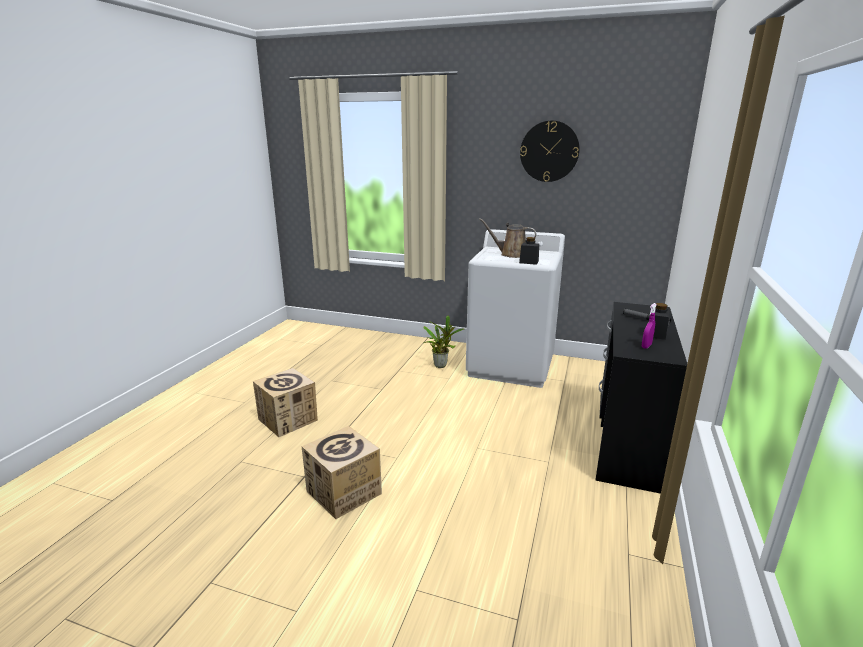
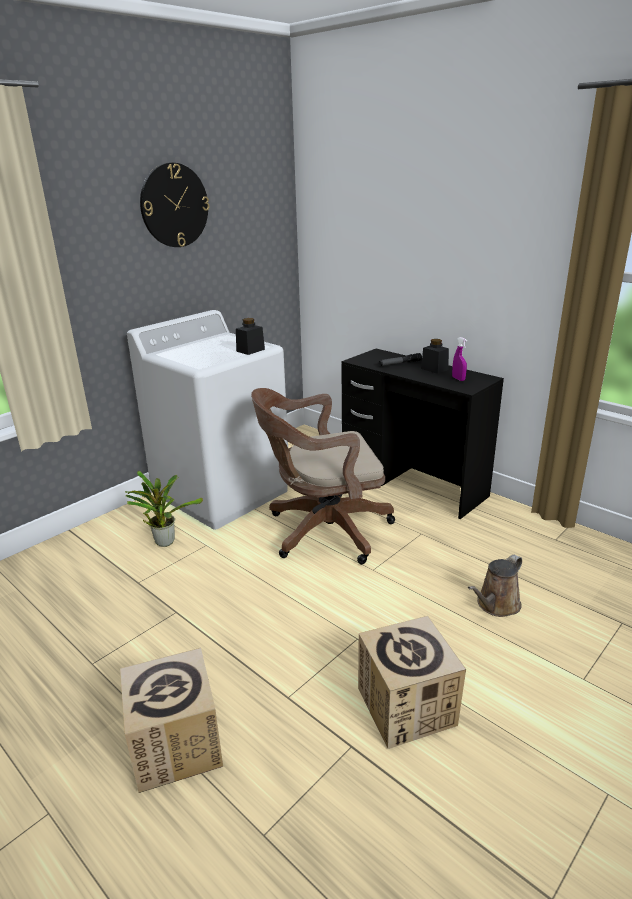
camera: 65 degrees left, 5 degrees up
(505, 415) = (322, 531): none -> brown office chair
(511, 254) = (207, 351): brown watering can -> brown watering can (496, 605)

